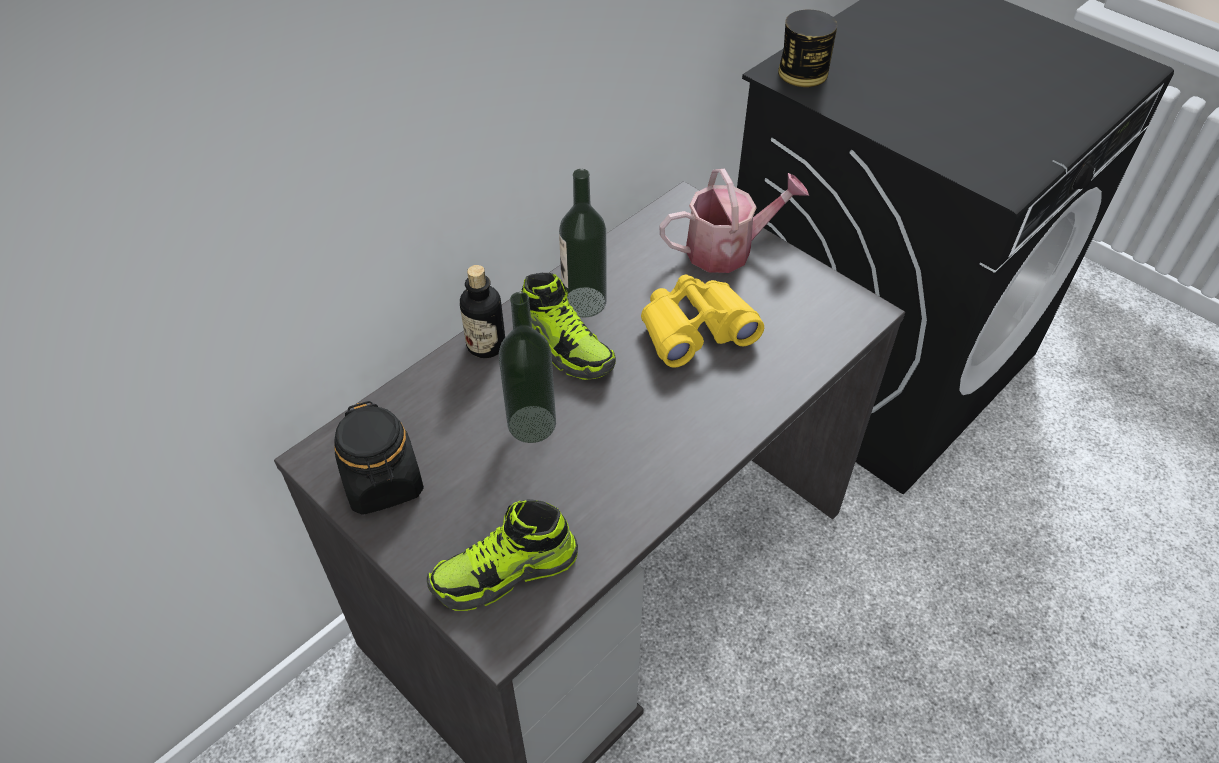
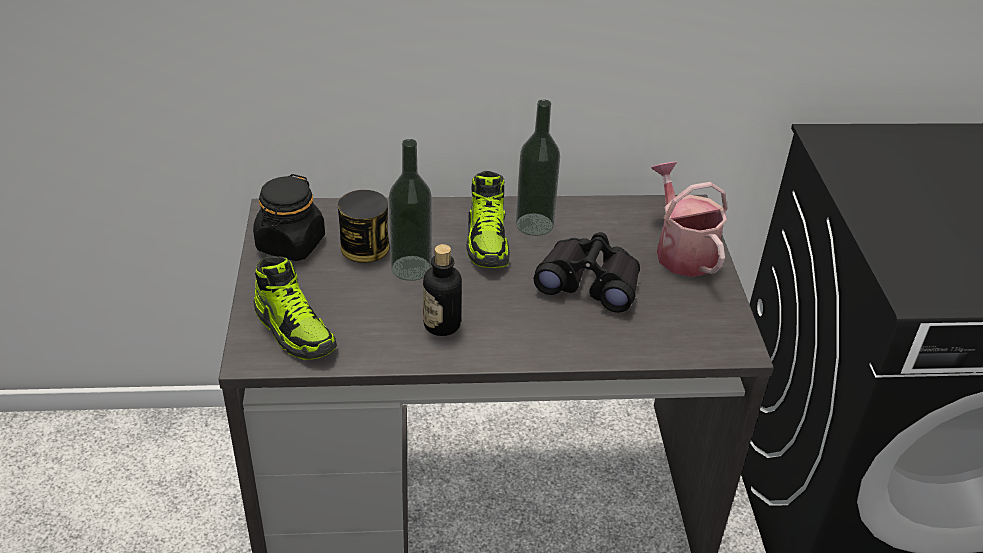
camera: 40 degrees right, 10 degrees down
(486, 345) = (440, 212): bottle -> bottle (442, 325)
(505, 573) = (294, 330): shoe -> shoe turned 150 degrees counterclockwise
(695, 329) = (589, 282): yellow binoculars -> black binoculars
(728, 249) = (681, 251): watering can -> watering can turned 135 degrees counterclockwise
(803, 73) = (844, 145): can -> can (365, 247)

